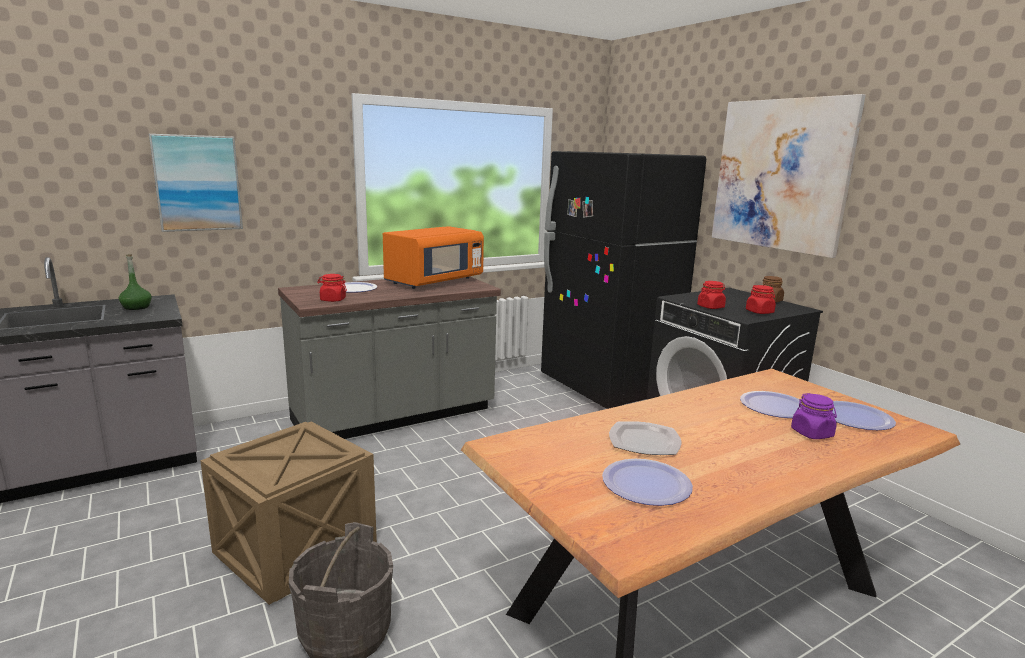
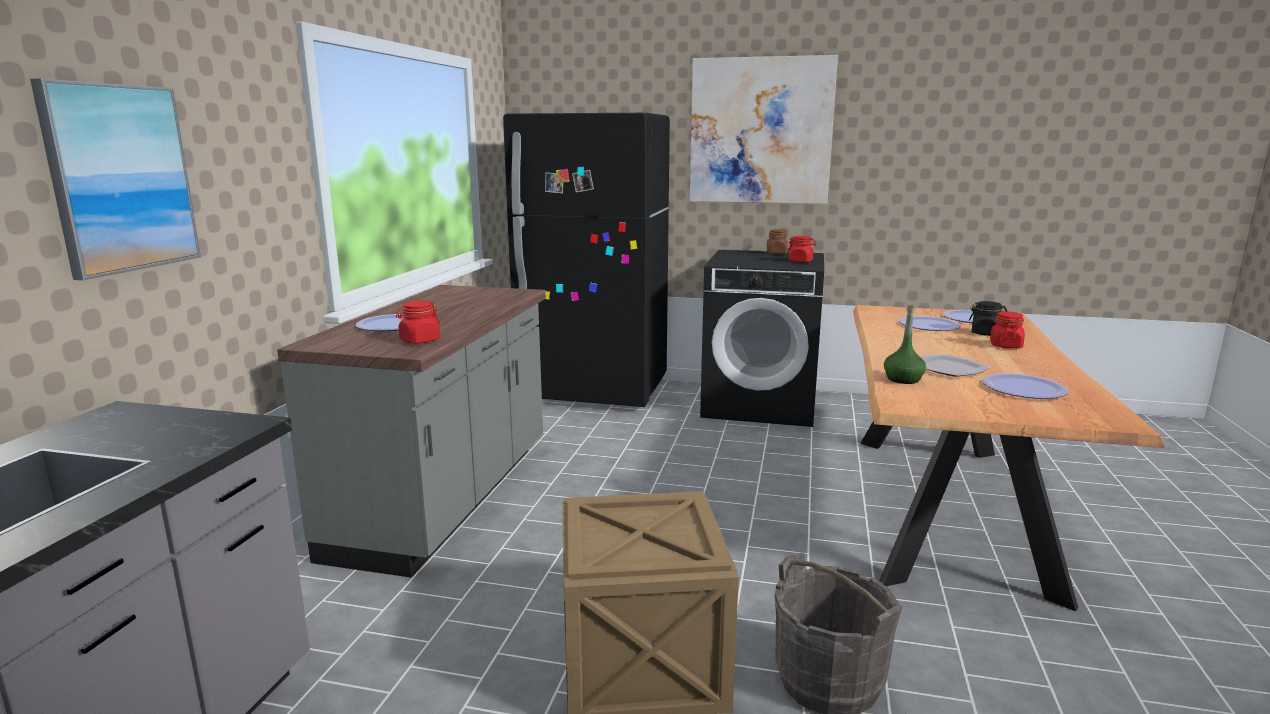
camera: 45 degrees left, 0 degrees up
(136, 307) = (134, 431): green bottle -> green bottle (903, 379)
(434, 282) = (453, 298): orange microwave -> none
(710, 307) = (764, 265): red jar -> red jar (1005, 346)
(812, 433) = (985, 333): purple jar -> black jar

